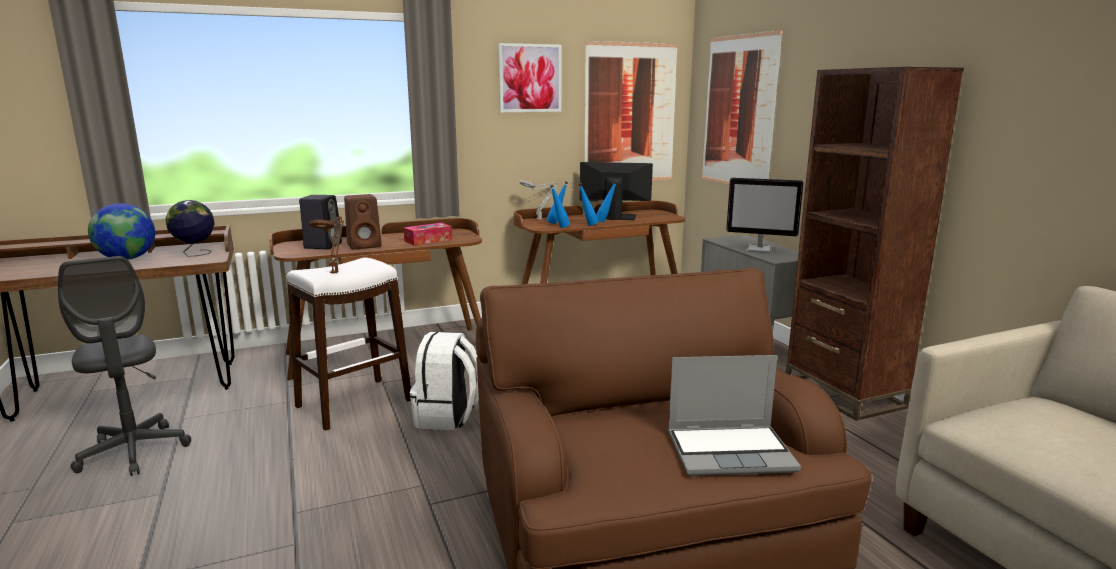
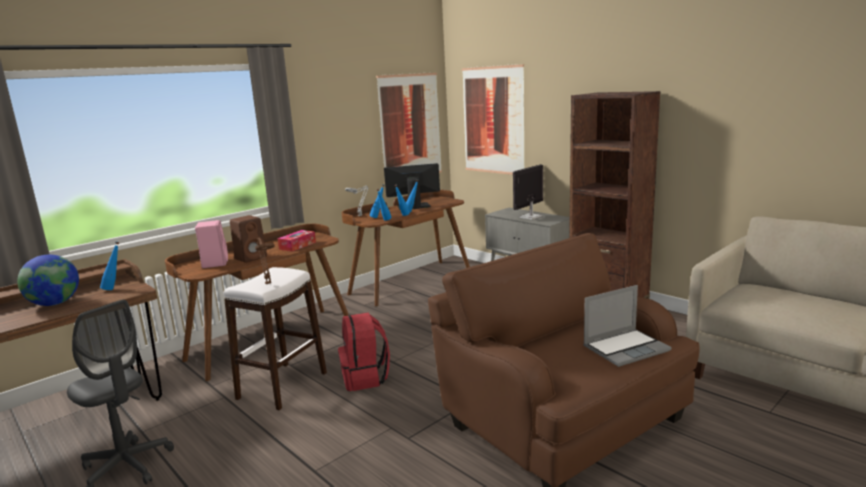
camera: 20 degrees left, 0 degrees up
(195, 254) = (115, 288): globe -> blue bottle
(323, 245) = (215, 263): black speaker -> pink speaker
(448, 417) = (365, 378): white backpack -> red backpack
(530, 78) = (341, 107): picture -> none
(760, 249) = (530, 217): monitor -> monitor turned 135 degrees clockwise

